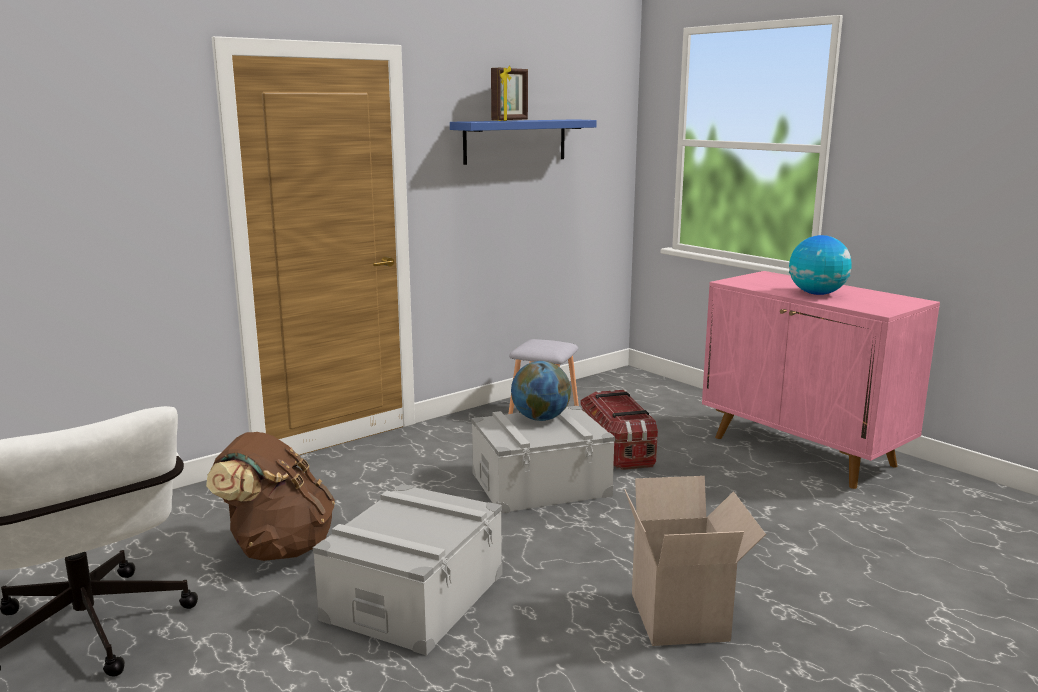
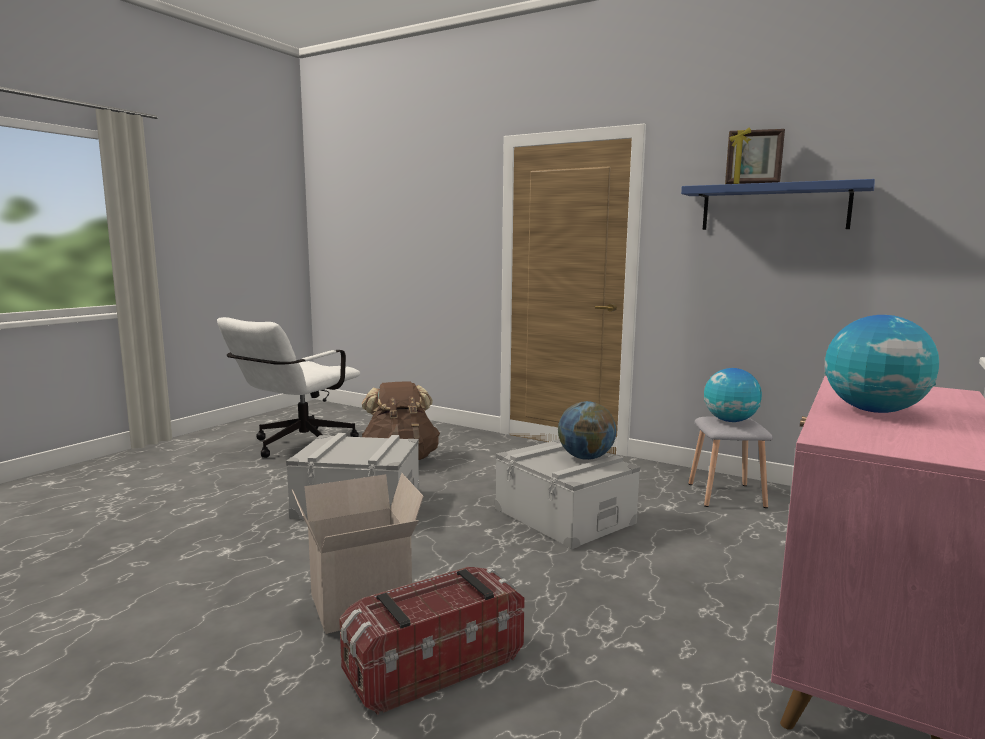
camera: 70 degrees right, 5 degrees down
(544, 345) = (730, 421): none -> globe
(616, 450) = (682, 539): storage box -> storage box (432, 665)

